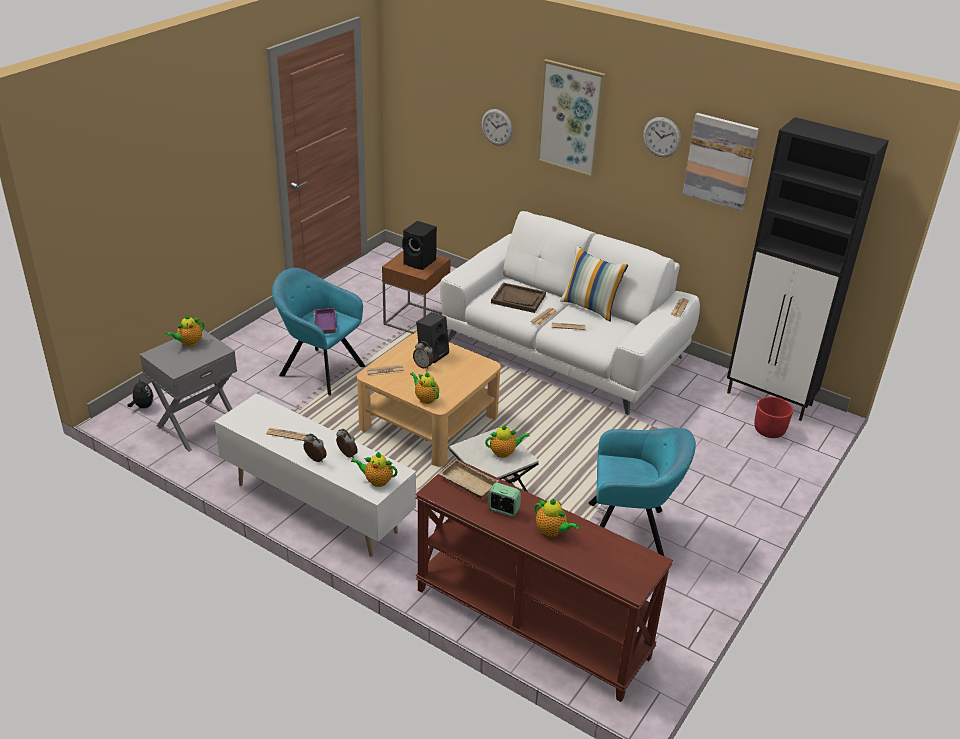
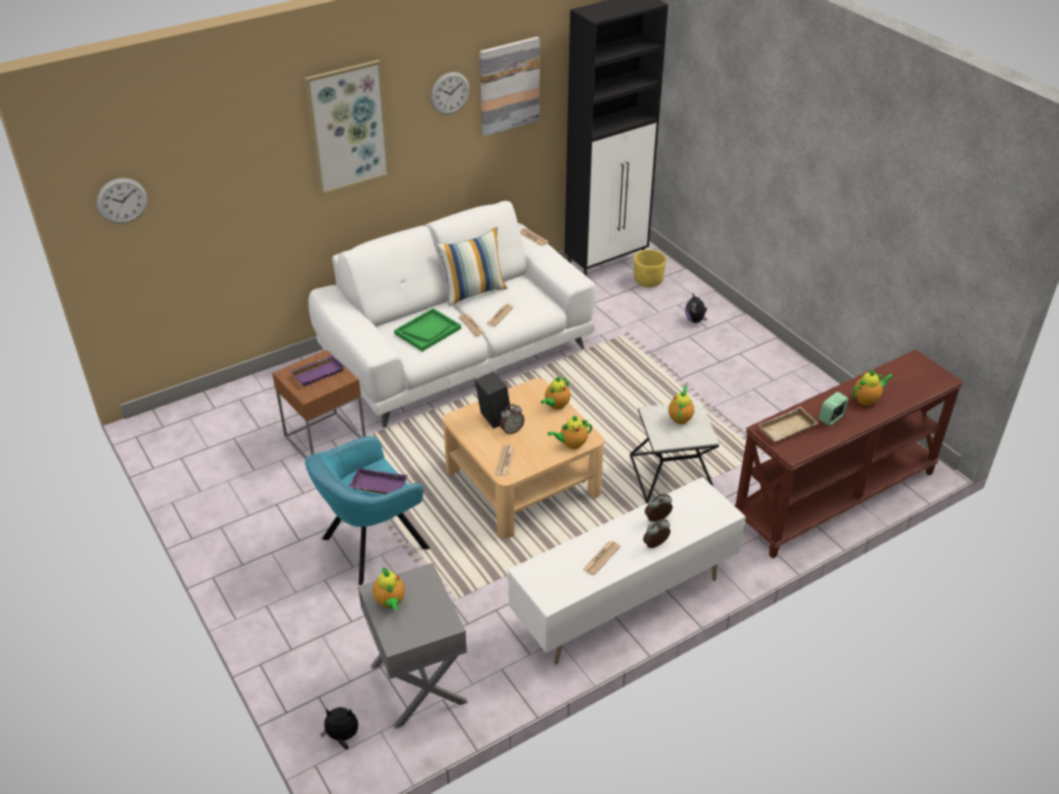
camera: 65 degrees left, 5 degrees up
(376, 481) = (708, 507): teapot -> teapot (556, 405)
(420, 262) = (318, 373): black speaker -> purple tray
(497, 127) = (257, 187): wall clock -> wall clock (122, 201)
(518, 299) = (428, 331): brown tray -> green tray
(630, 531) = (742, 402): turquoise armchair -> none
(735, 474) = (695, 320): none -> plush toy
(769, 431) = (648, 281): red planter -> yellow planter

